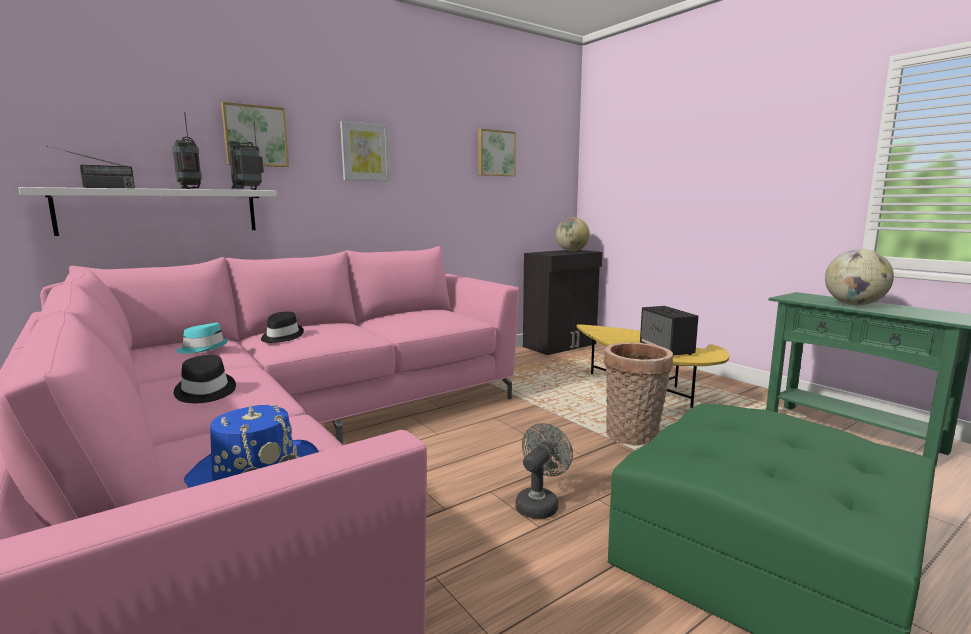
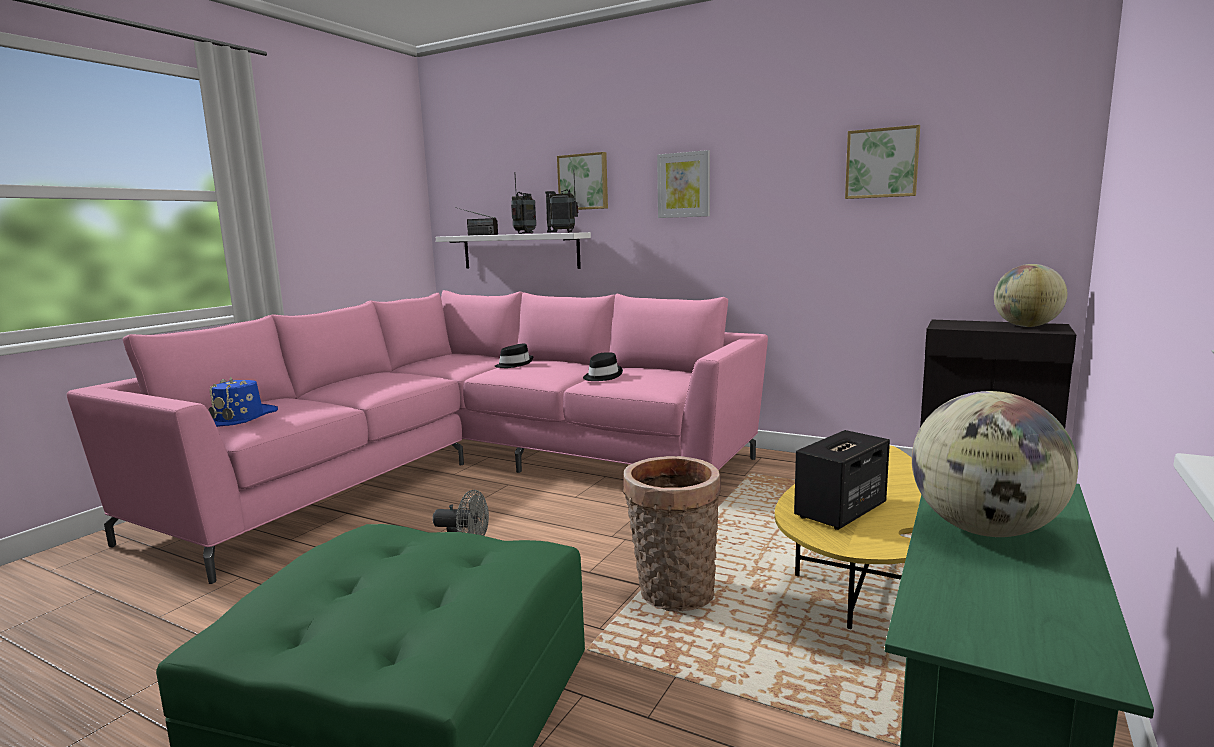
camera: 65 degrees right, 0 degrees up
(203, 348) = (465, 360): turquoise hat -> none
(205, 392) = (370, 382): black hat -> black hat (601, 376)

